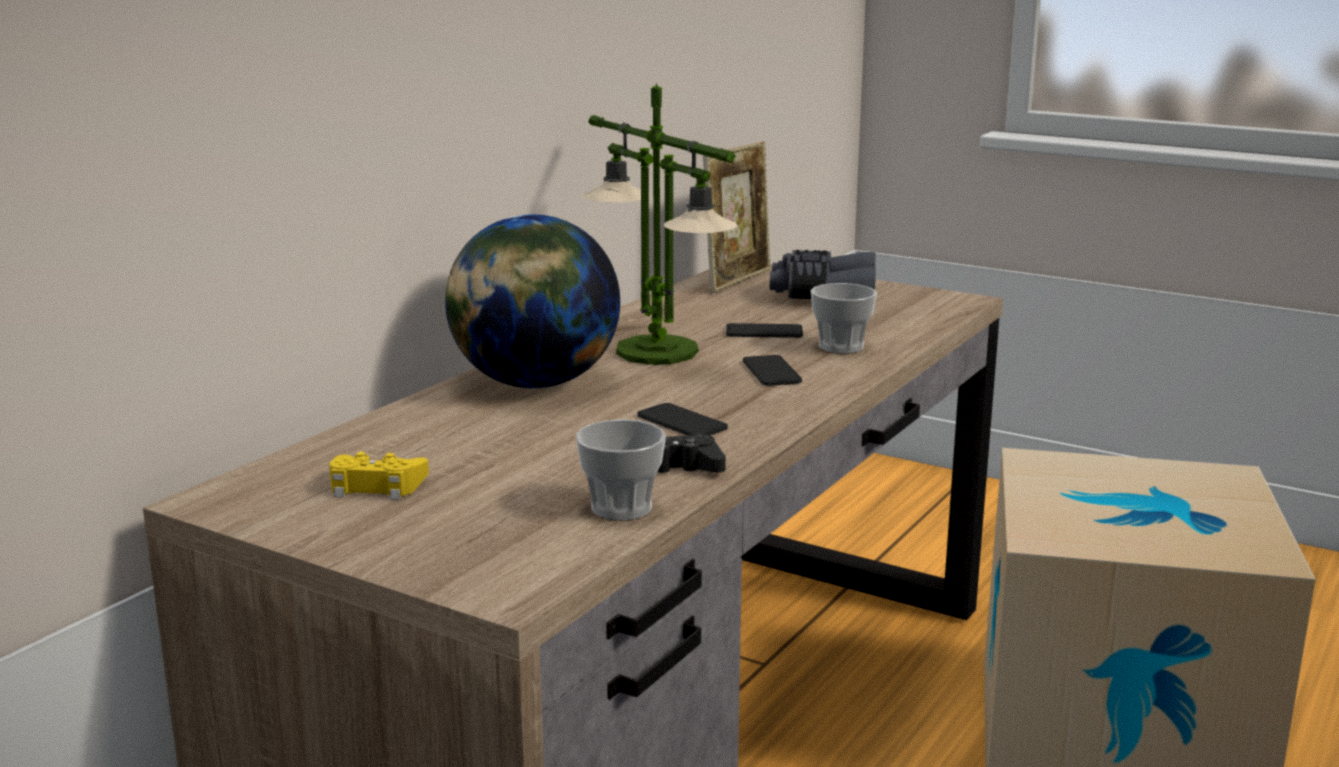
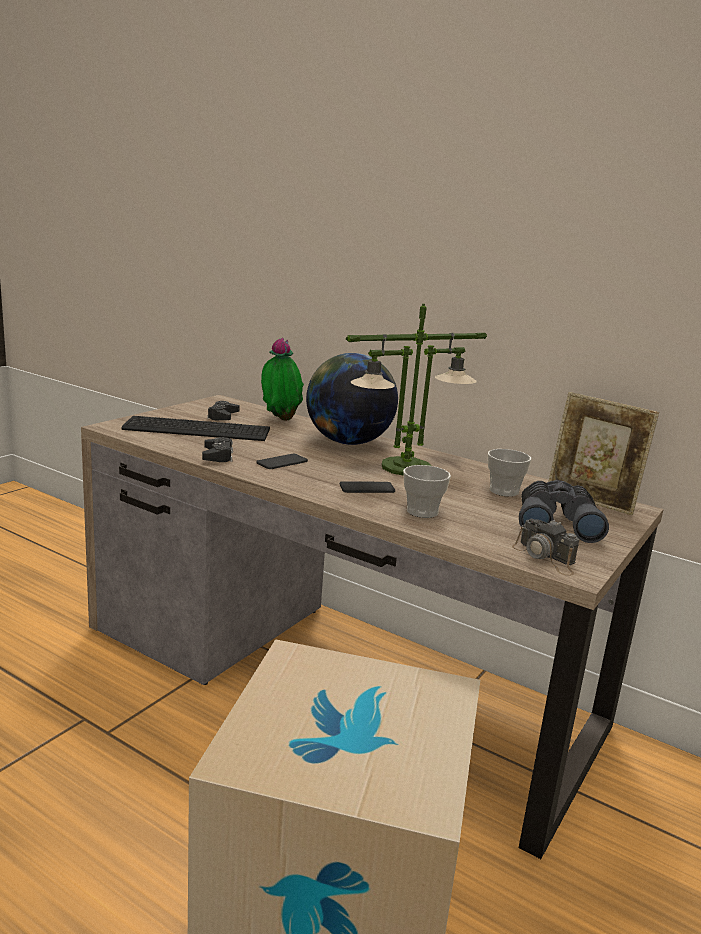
camera: 90 degrees right, 0 degrees up
(376, 486) = (223, 416): yellow game controller -> black game controller
(396, 435) = (279, 420): none -> potted plant
(490, 502) = (196, 428): none -> keyboard
(621, 508) = (177, 444): cup -> cup (504, 491)
(764, 332) = (453, 495): phone -> none
(934, 307) = (546, 558): none -> camera

